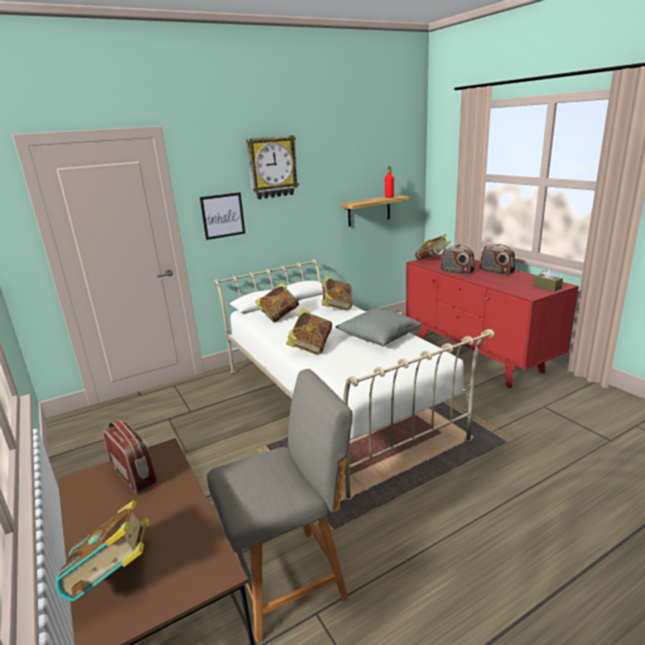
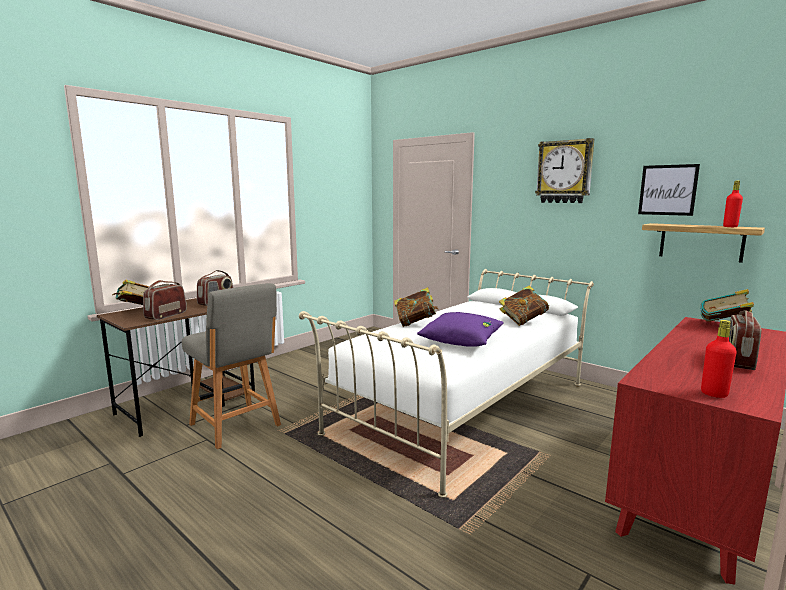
camera: 70 degrees right, 10 degrees down
(223, 215) = (507, 213): picture -> picture (667, 190)
(279, 316) = (474, 308): book -> none
(378, 337) = (461, 341): grey pillow -> purple pillow
(456, 272) = (687, 339): radio -> radio (166, 315)
(546, 287) = (714, 394): brown tissue box -> red bottle

